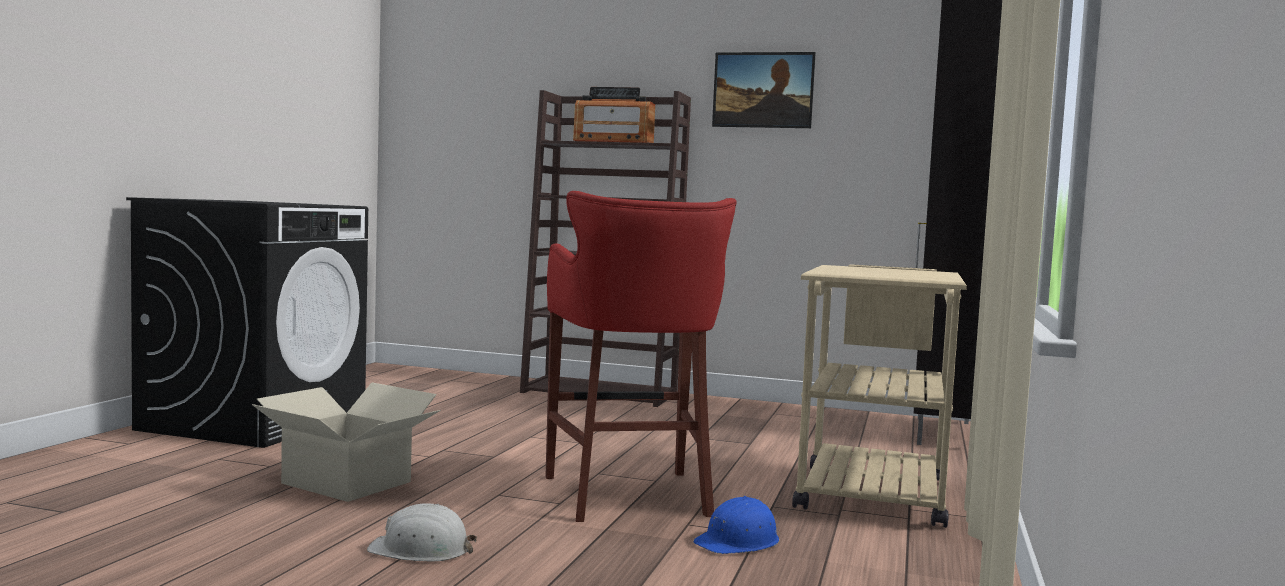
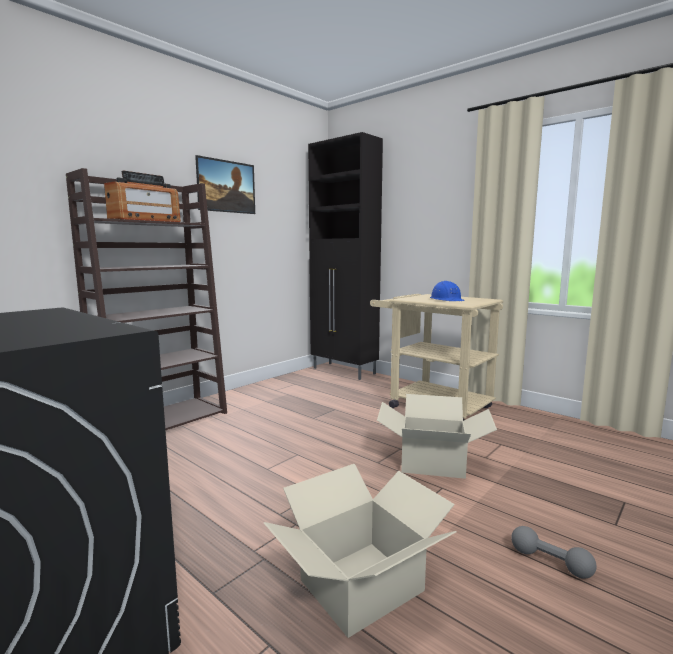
camera: 65 degrees left, 5 degrees up
(421, 550) = (550, 562): white hard hat -> grey dumbbell
(630, 497) = (432, 462): red stool -> cardboard box
(738, 541) = (513, 451): blue hard hat -> blue hard hat (447, 300)

